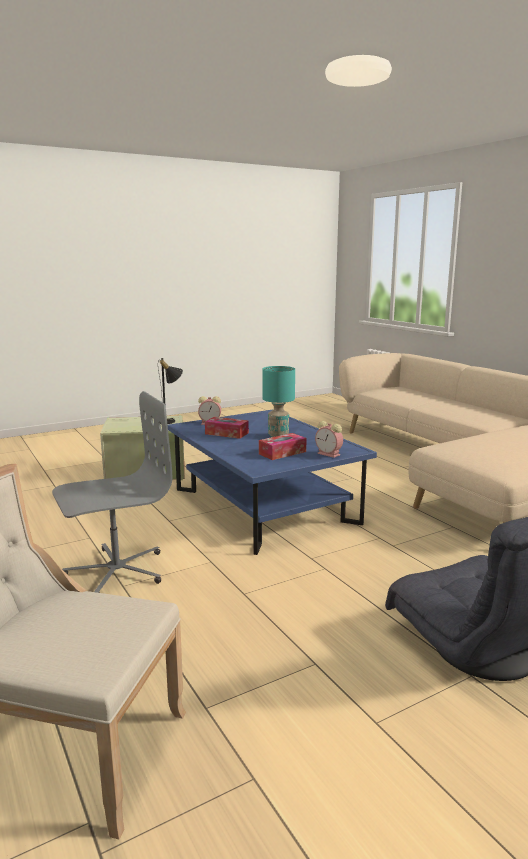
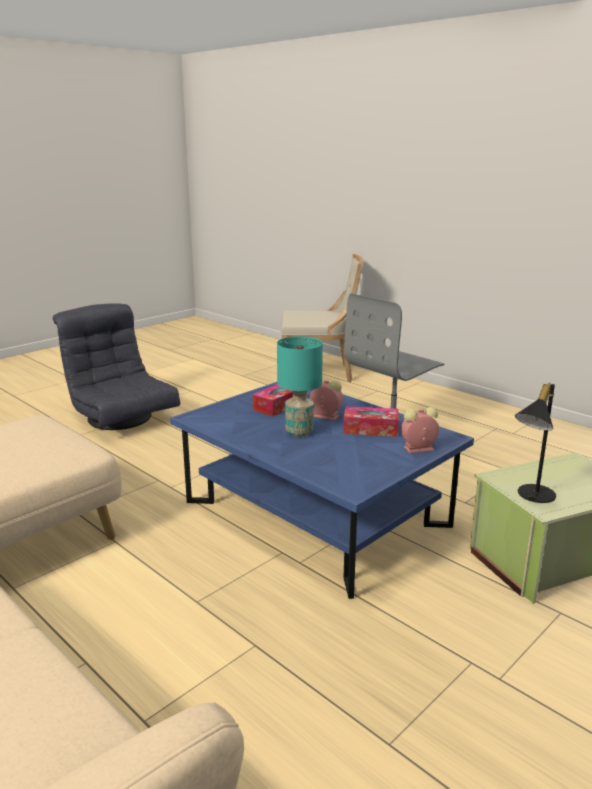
camera: 165 degrees right, 5 degrees up
(329, 454) = (225, 407): alarm clock -> alarm clock (324, 416)

